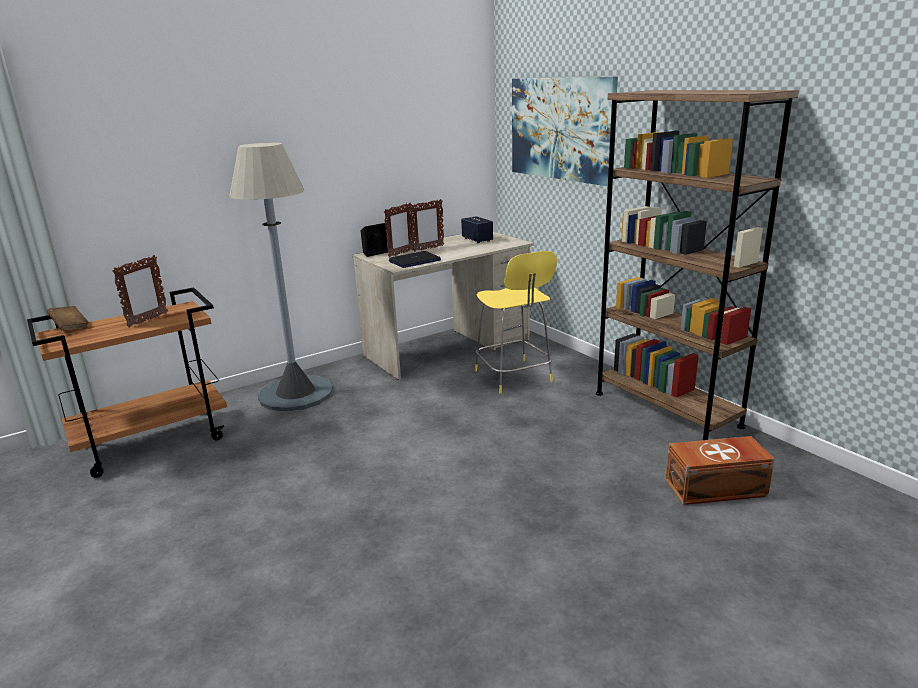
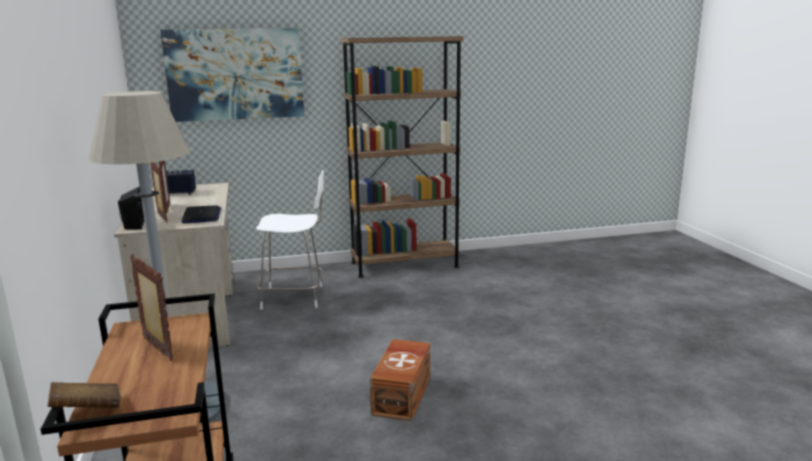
camera: 70 degrees left, 5 degrees down
(514, 377) = (295, 297): yellow stool -> white stool
(717, 488) = (503, 276): brown storage box -> brown storage box (403, 394)

